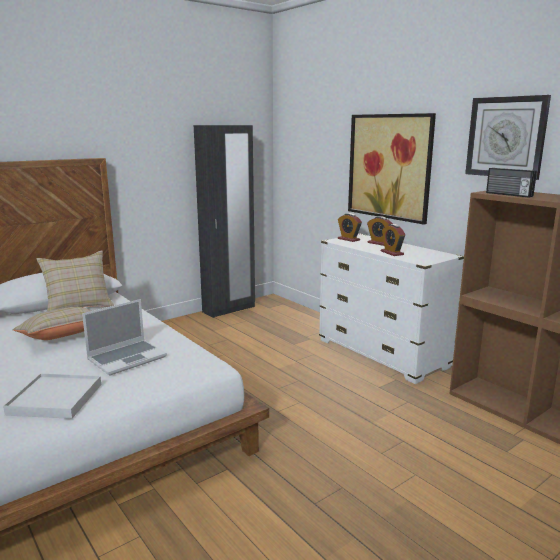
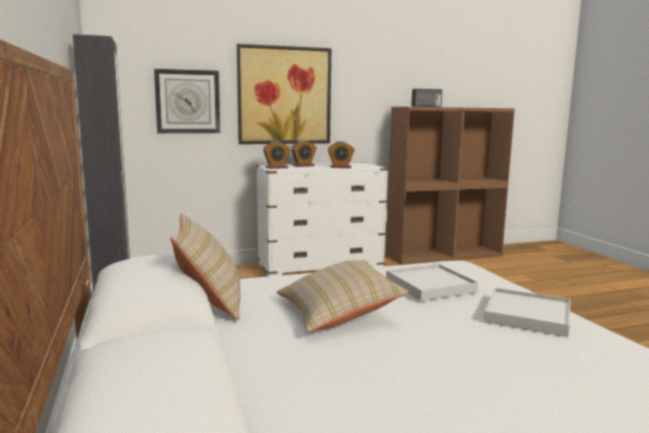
camera: 70 degrees left, 5 degrees down
(127, 358) = (430, 285): laptop -> white tray
(506, 137) = (387, 69): wall clock -> wall clock (187, 101)

